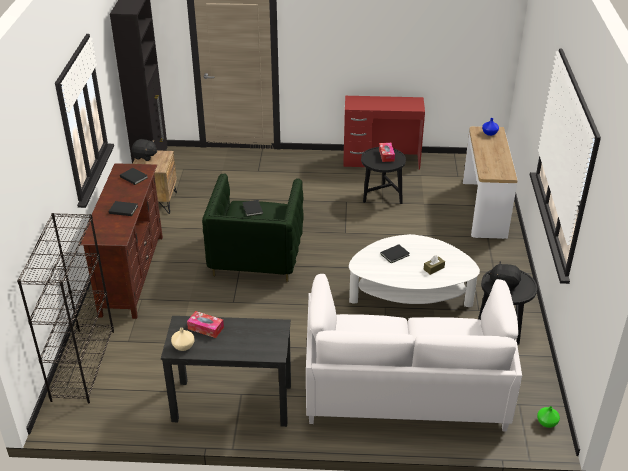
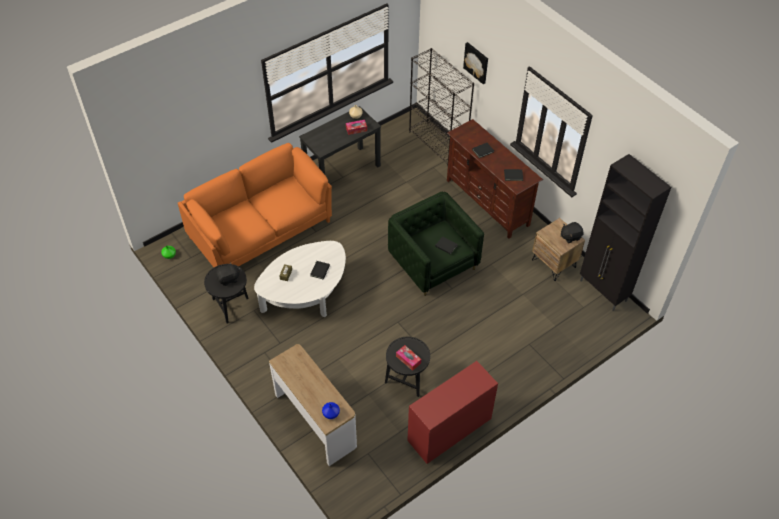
camera: 140 degrees right, 15 degrees up
(37, 188) = (476, 62): none -> picture
(405, 388) = (260, 230): white sofa -> orange sofa

